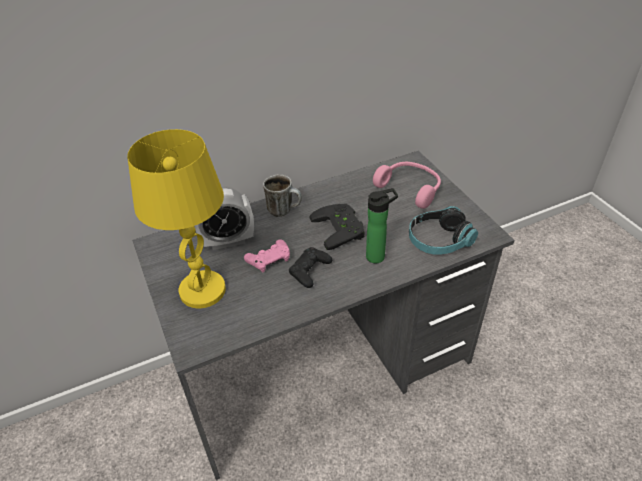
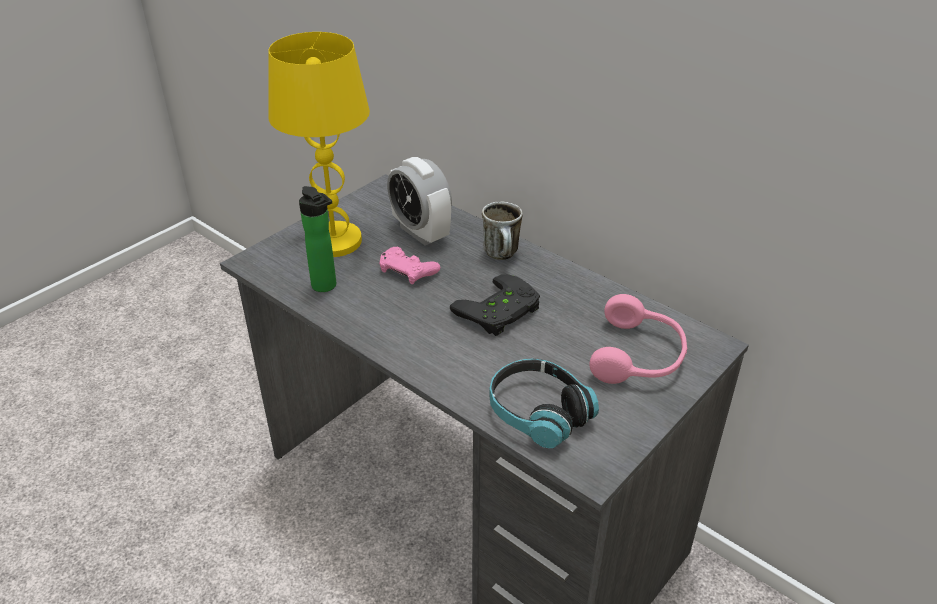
camera: 65 degrees right, 5 degrees down
(309, 271) = (406, 307): black game controller -> none
(378, 256) = (467, 358): bottle -> bottle (326, 287)

